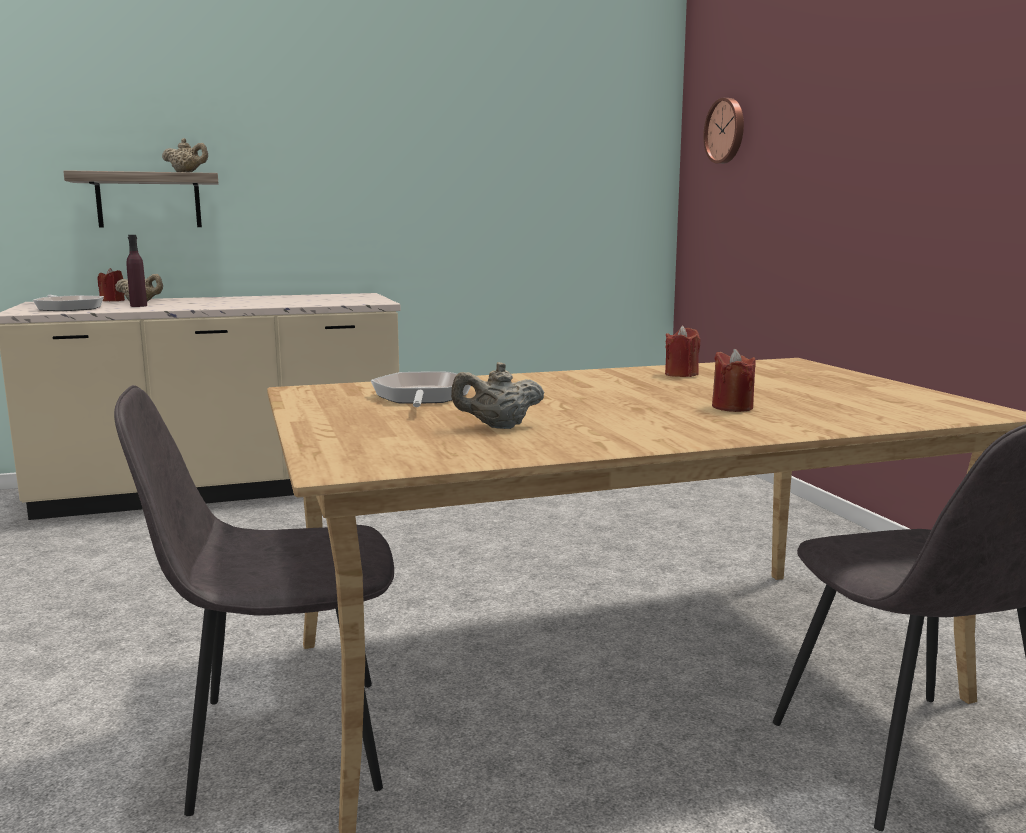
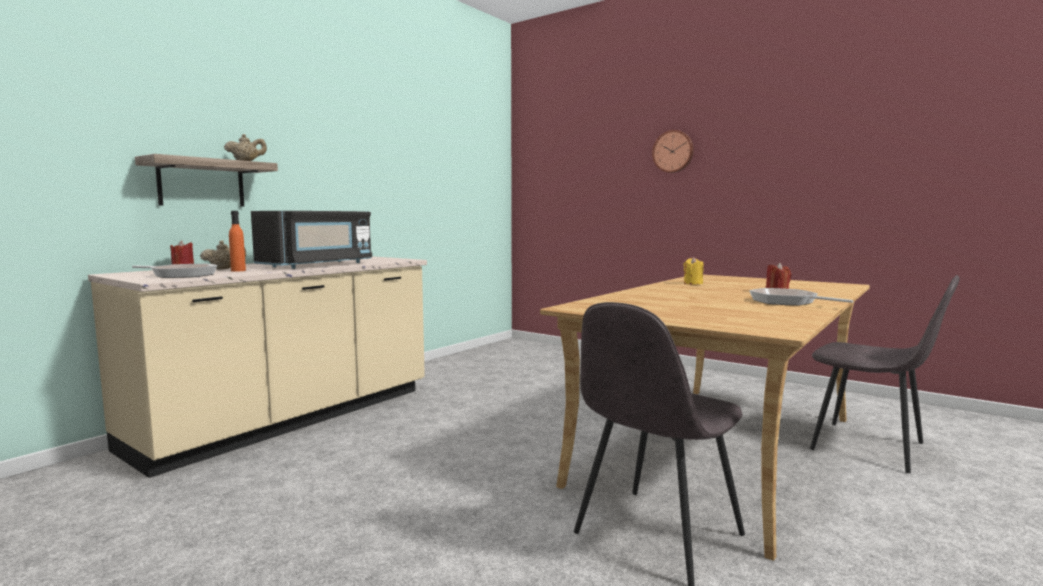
camera: 35 degrees left, 5 degrees down
(138, 306) = (238, 270): purple bottle -> orange bottle
(244, 303) = (318, 265): none -> black microwave
(421, 397) = (645, 303): frying pan -> frying pan (787, 302)
(498, 427) = (745, 309): beige teapot -> none
(681, 374) = (693, 283): red candle -> yellow candle
(726, 131) = (555, 155): wall clock -> wall clock (673, 151)

